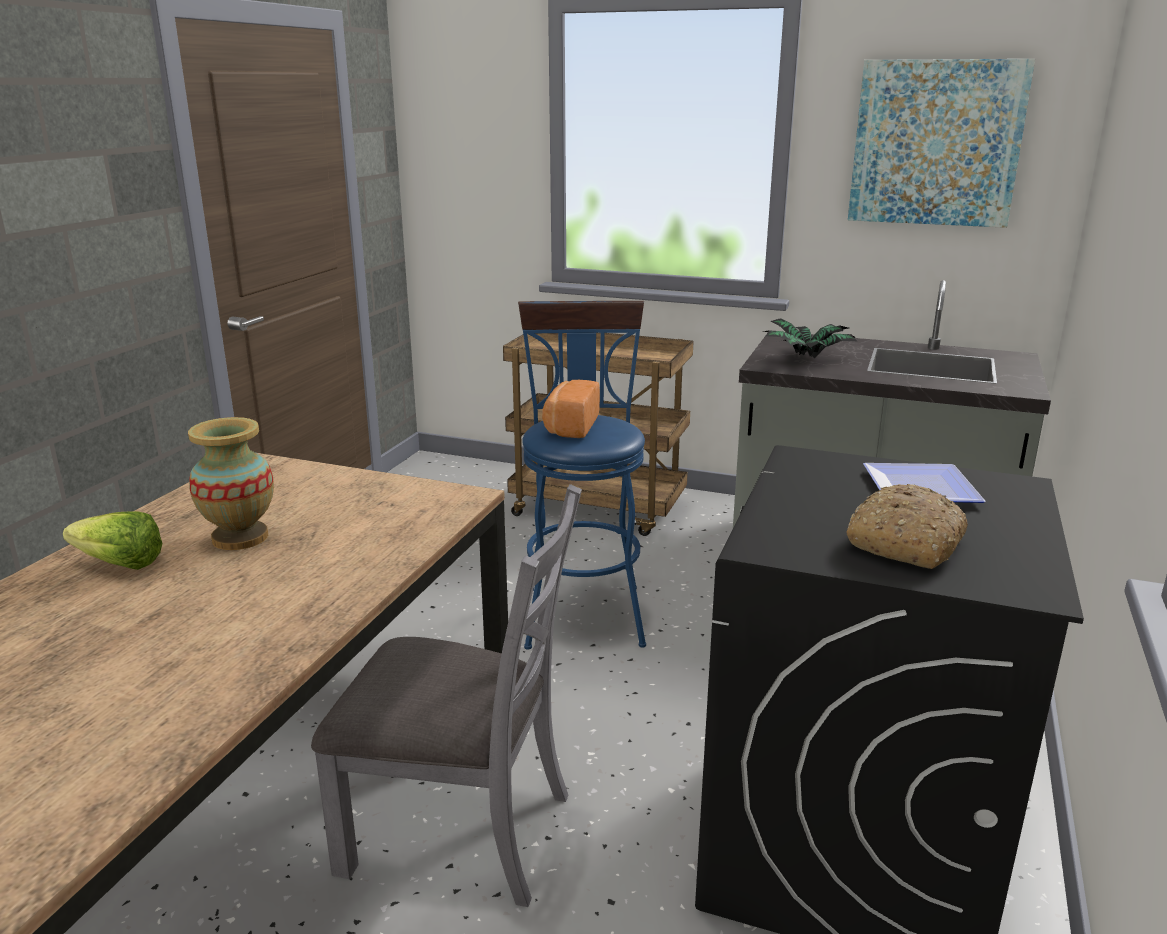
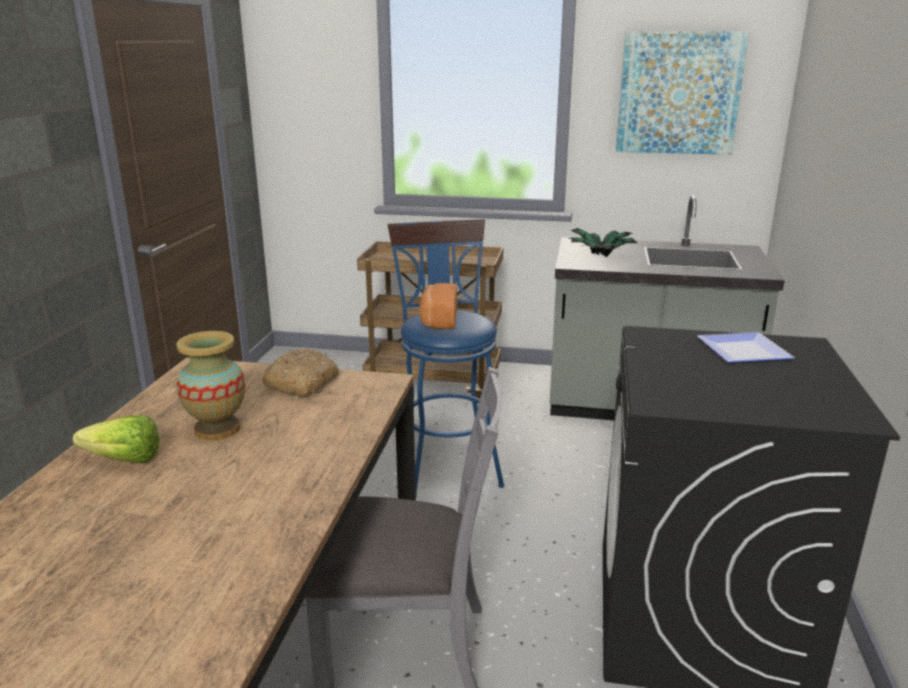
camera: 10 degrees left, 0 degrees up
(904, 542) = (754, 392): bread -> bread (302, 383)

